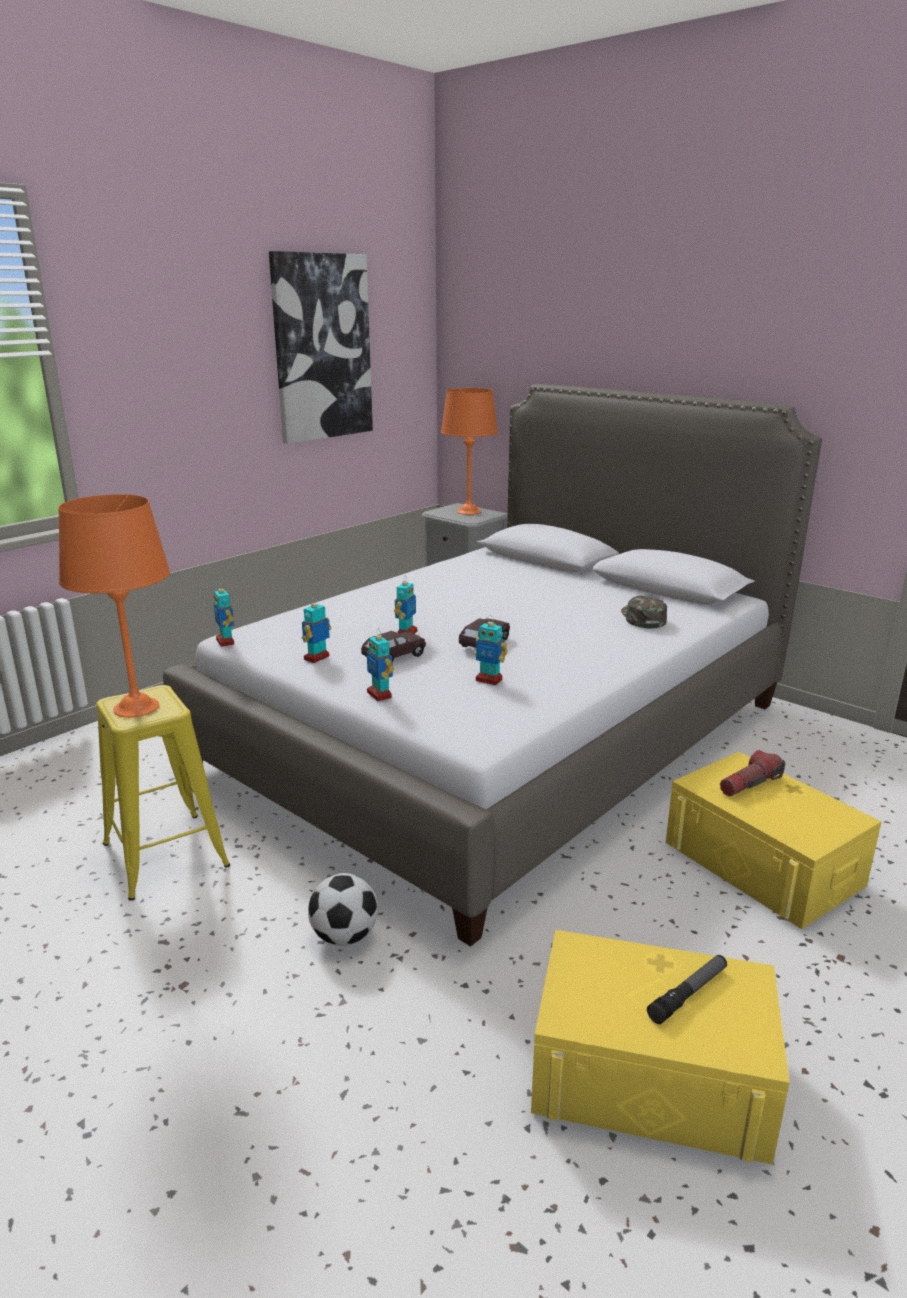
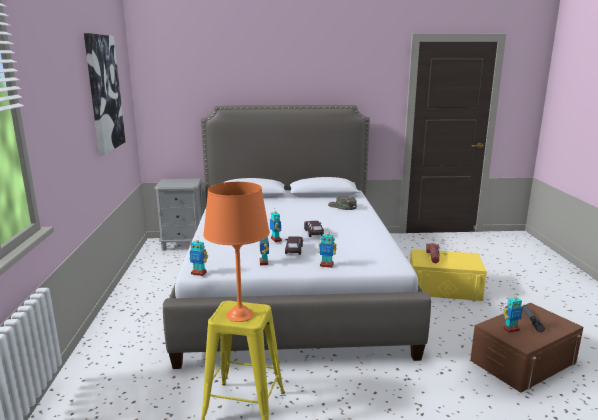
camera: 45 degrees left, 5 degrees down
(344, 936) = (378, 385): football -> none
(469, 511) = (179, 181): orange table lamp -> none
(489, 680) = (348, 245): toy robot -> toy robot (510, 329)
(651, 1075) = (523, 361): yellow storage box -> brown storage box

